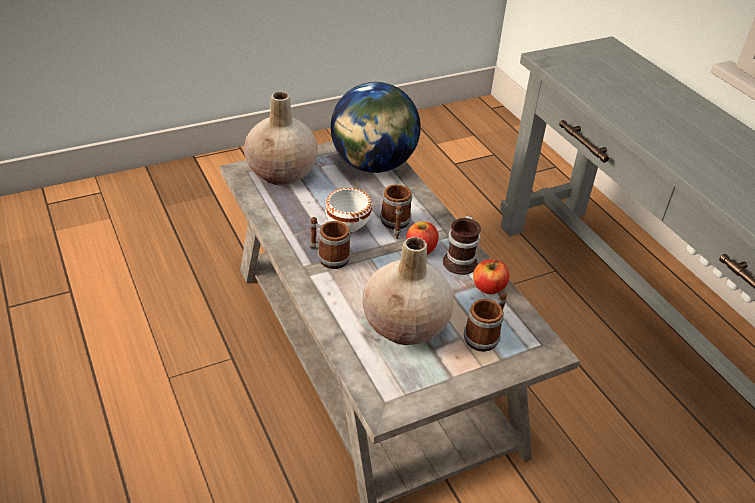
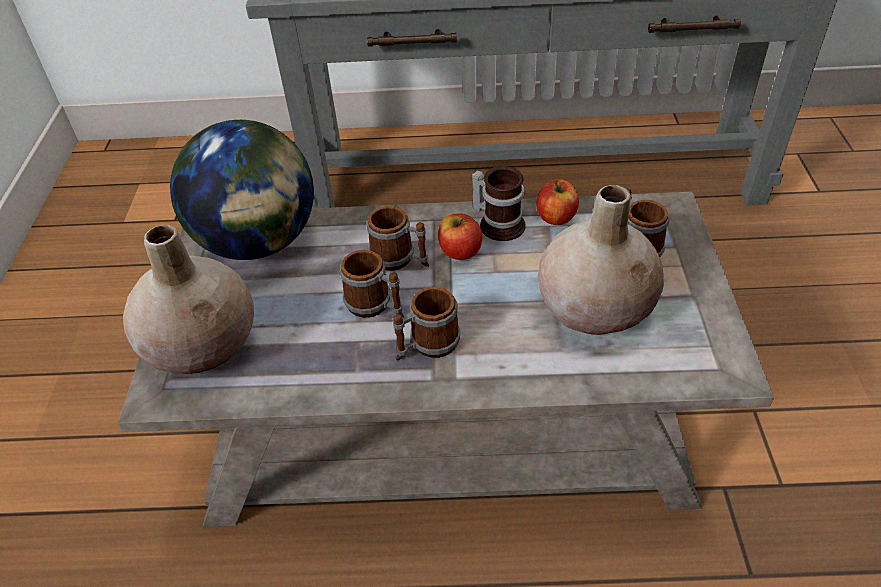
camera: 60 degrees left, 5 degrees up
(348, 227) = (375, 306): white bowl -> mug

